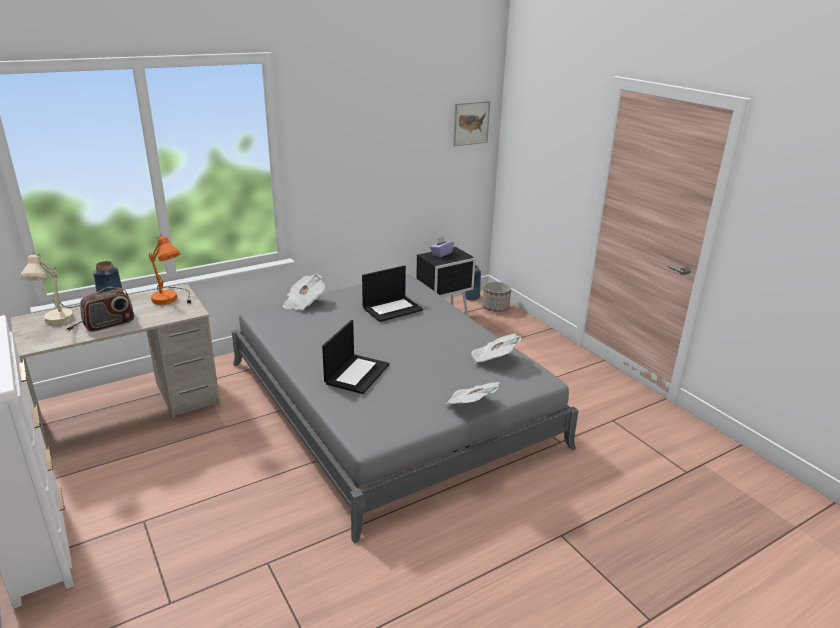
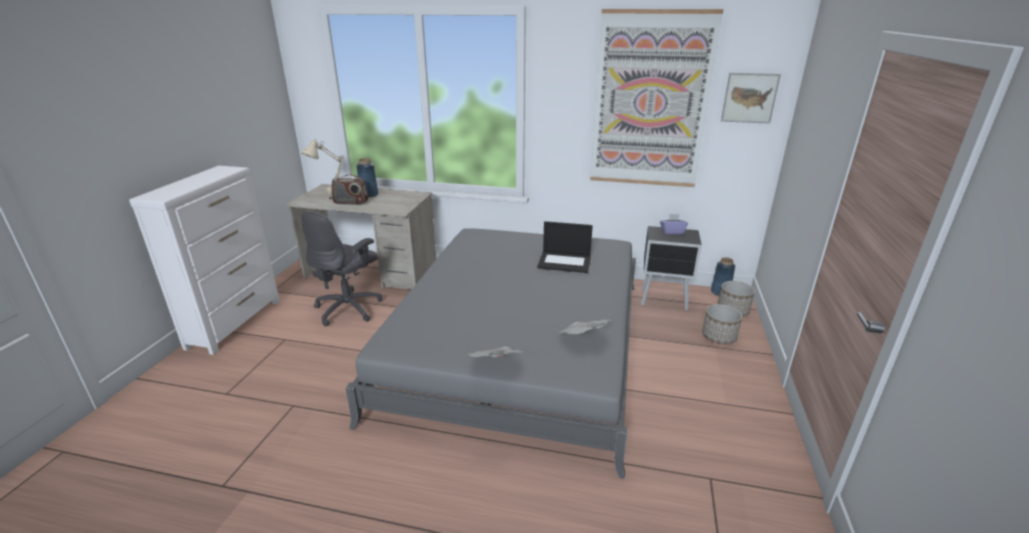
camera: 45 degrees right, 0 degrees up
(169, 455) = (349, 308): none -> grey office chair
(173, 299) = (405, 199): orange table lamp -> none
(303, 303) = (511, 235): newspaper -> none
(357, 373) = (457, 297): laptop -> none
(397, 137) = (650, 102): none -> picture
(510, 330) = (719, 336): none -> planter

